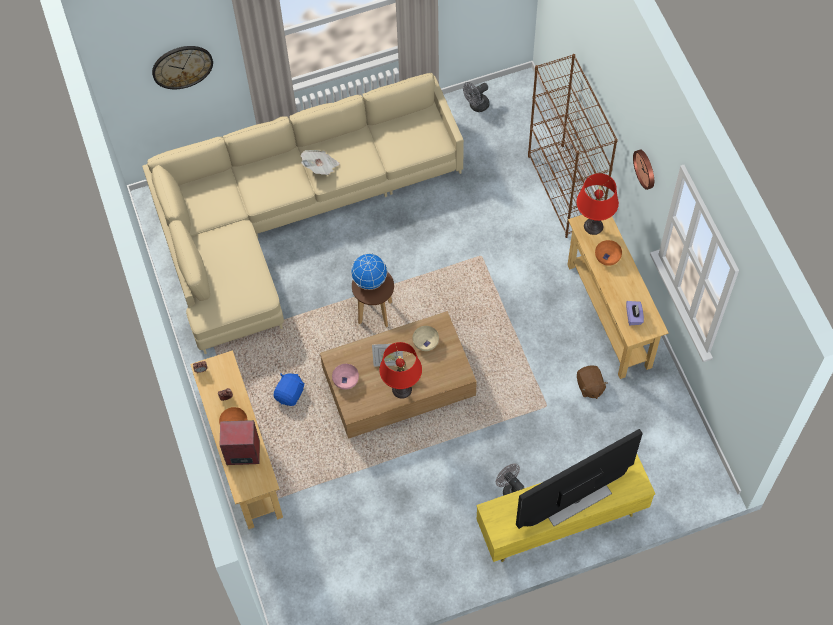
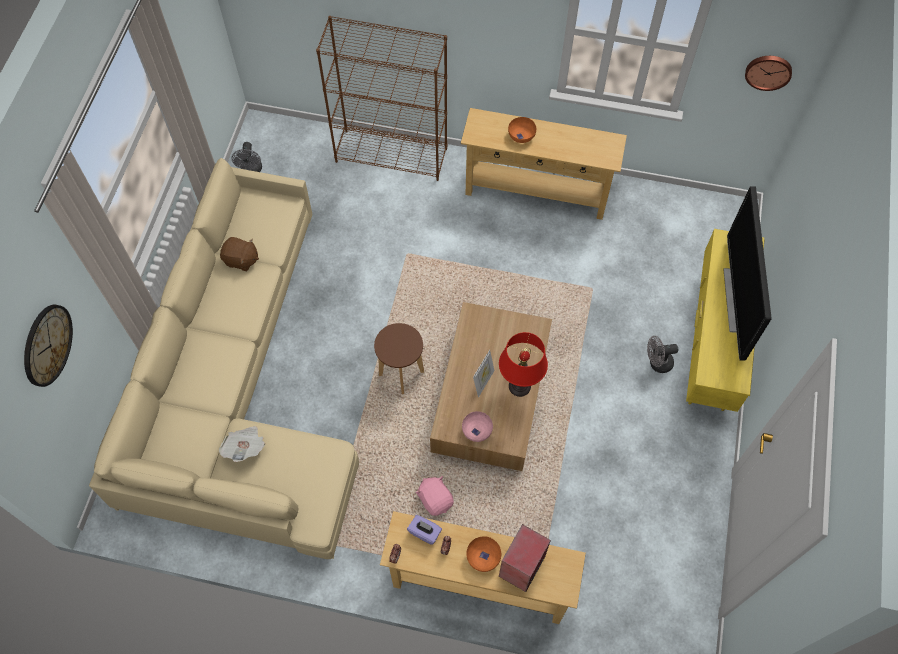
camera: 60 degrees left, 0 degrees up
(290, 394) = (435, 499): blue plush toy -> pink plush toy
(320, 167) = (229, 318): newspaper -> newspaper (245, 447)
(369, 280) = (390, 344): globe -> none
(426, 342) = (483, 338): beige bowl -> none
(589, 386) = (594, 245): brown plush toy -> brown plush toy (241, 260)
(593, 226) = (482, 128): red table lamp -> none
(634, 316) = (594, 150): purple tissue box -> purple tissue box (425, 532)
(645, 168) = (504, 24): wall clock -> wall clock (768, 71)

